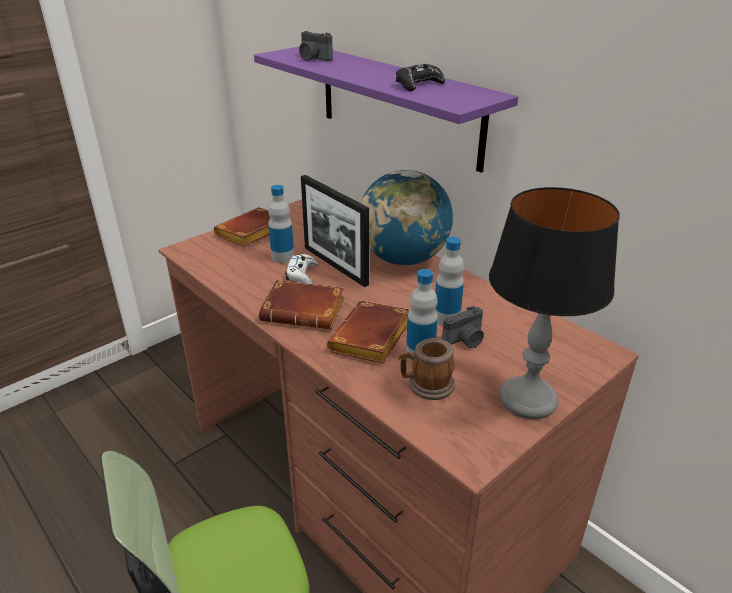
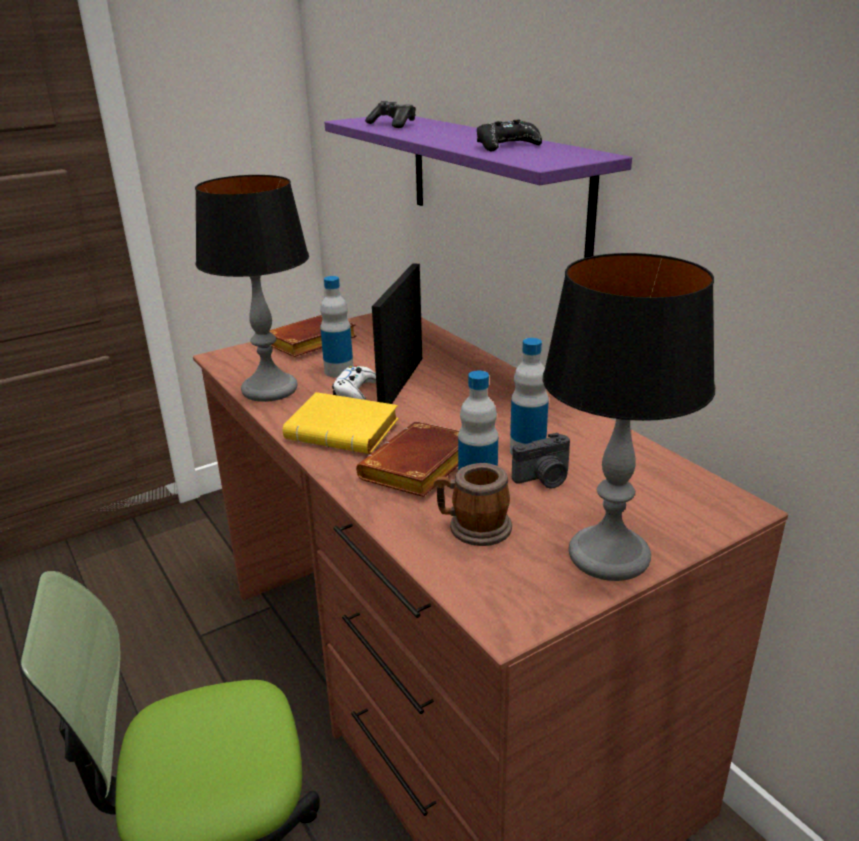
camera: 10 degrees right, 5 degrees down
(233, 276) = (270, 389): none -> table lamp
(305, 310) = (346, 431): brown book -> yellow book
(313, 59) = (393, 124): camera -> game controller
(335, 265) = (401, 383): picture frame -> picture frame turned 45 degrees clockwise
(403, 259) = (492, 381): globe -> none

